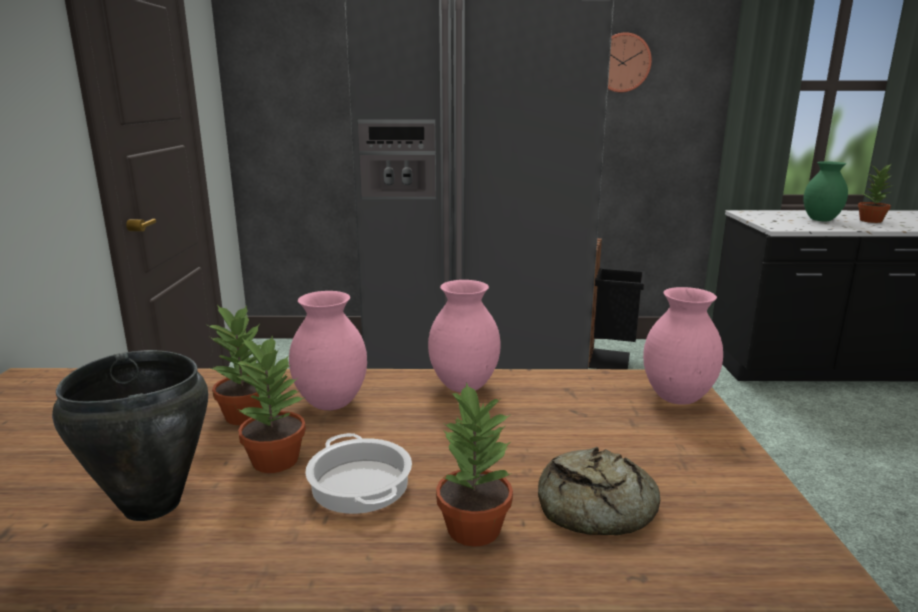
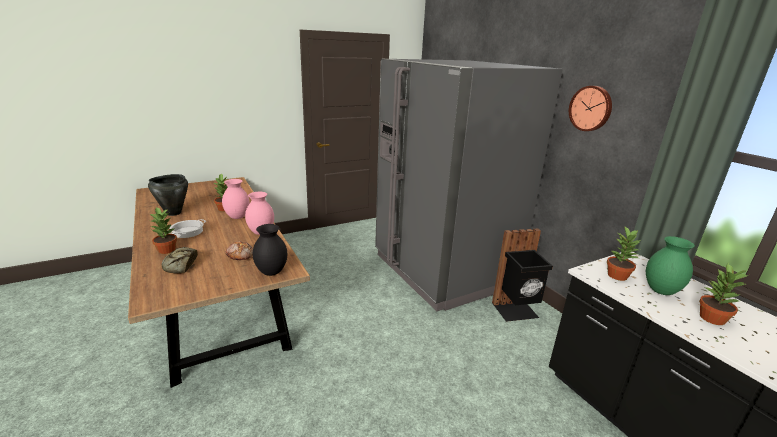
camera: 60 degrees right, 5 degrees up
(275, 459) = (199, 219): potted plant -> potted plant (617, 275)
(576, 421) = (240, 255): none -> bread
(675, 398) = (271, 272): pink vase -> black vase

